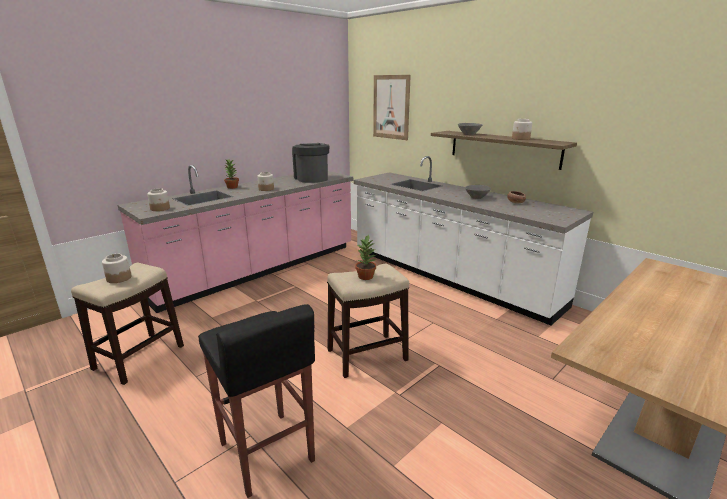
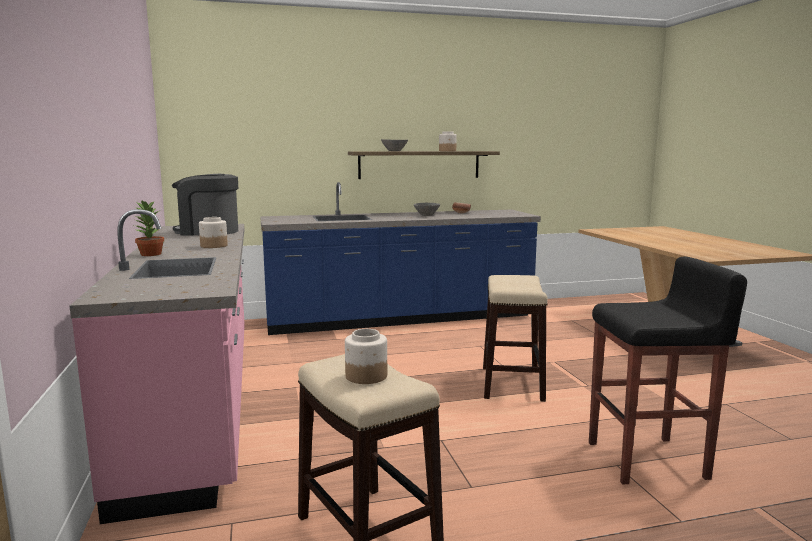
camera: 60 degrees left, 10 degrees down
(160, 208) = (192, 285): jar -> none
(366, 276) = (516, 284): potted plant -> none
(391, 107) = (252, 127): picture -> none
(449, 277) = (400, 319): white counter -> blue counter

